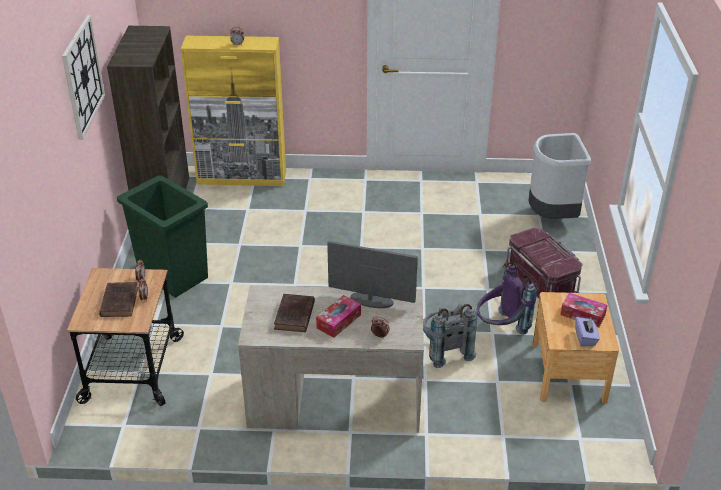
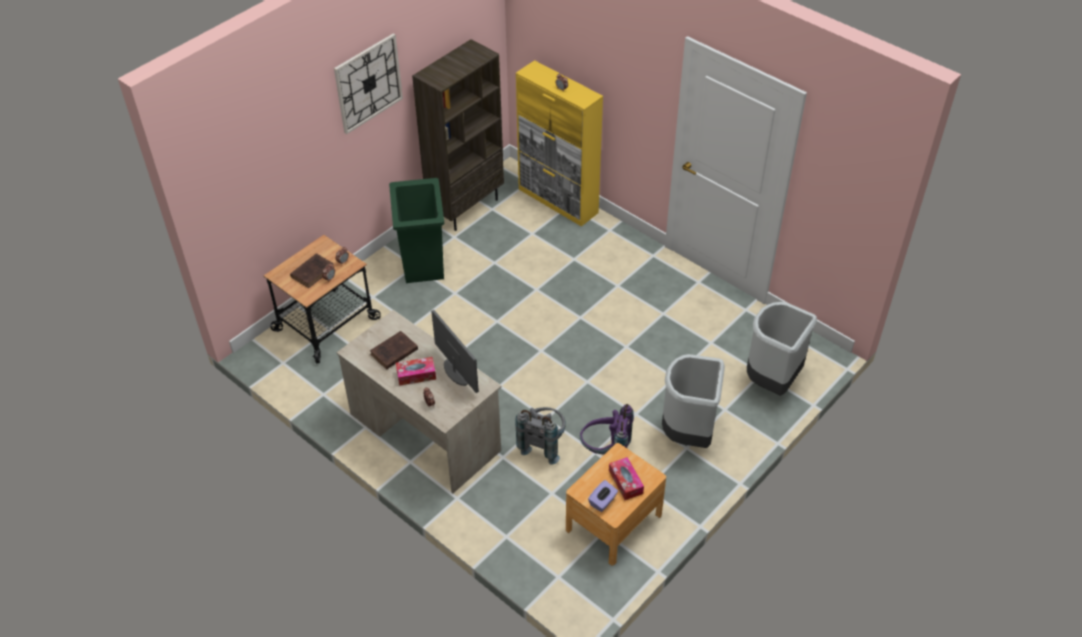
camera: 40 degrees right, 10 degrees up
(541, 281) = (688, 434): red storage box -> grey trash can

